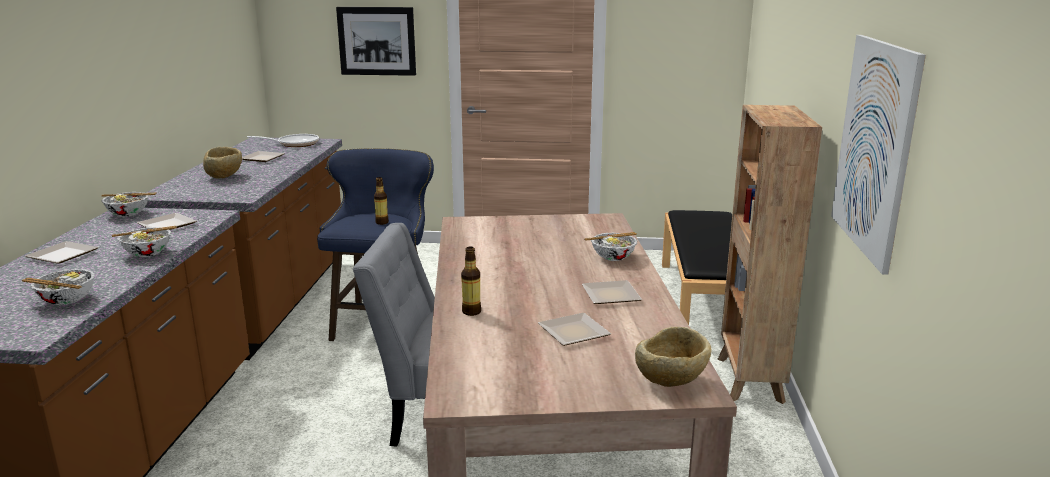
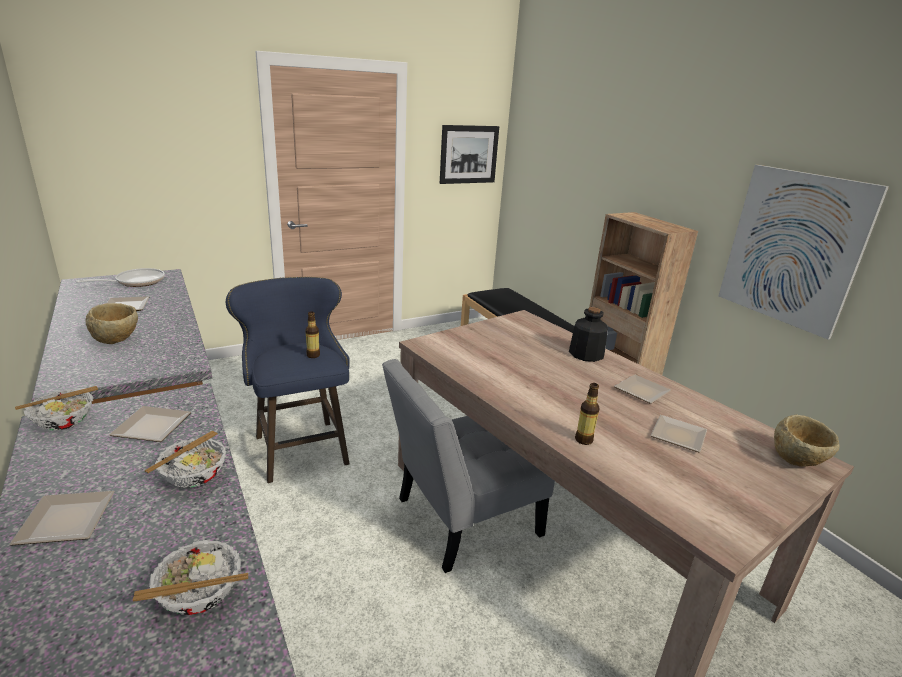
camera: 35 degrees left, 5 degrees up
(376, 41) = (187, 161): picture -> picture (469, 154)
(613, 257) = (585, 354): bowl -> bottle

